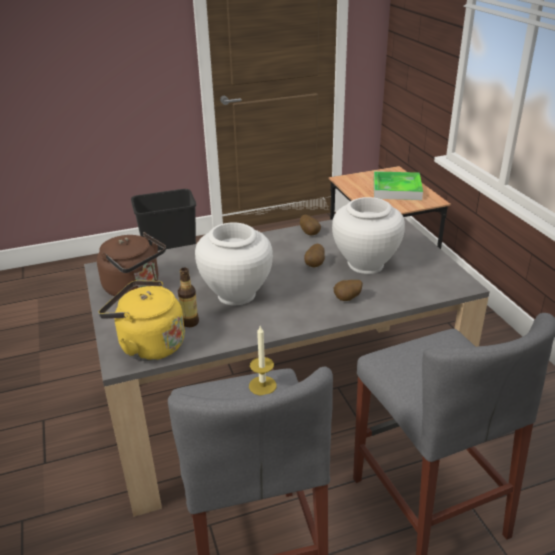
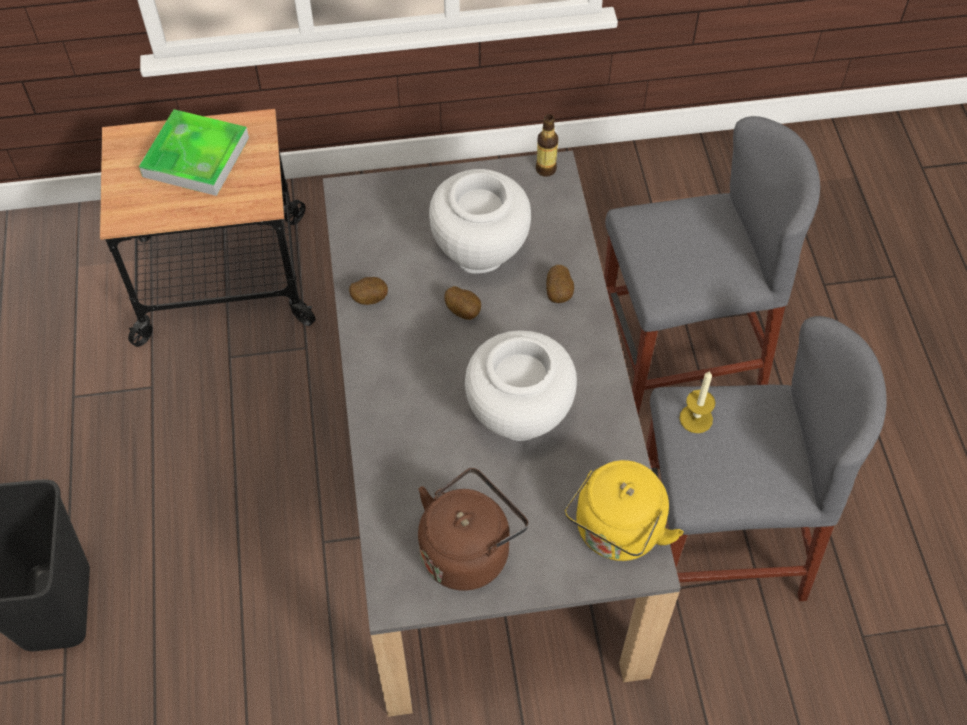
camera: 80 degrees left, 25 degrees up
(190, 322) = (574, 480): bottle -> bottle (545, 169)

